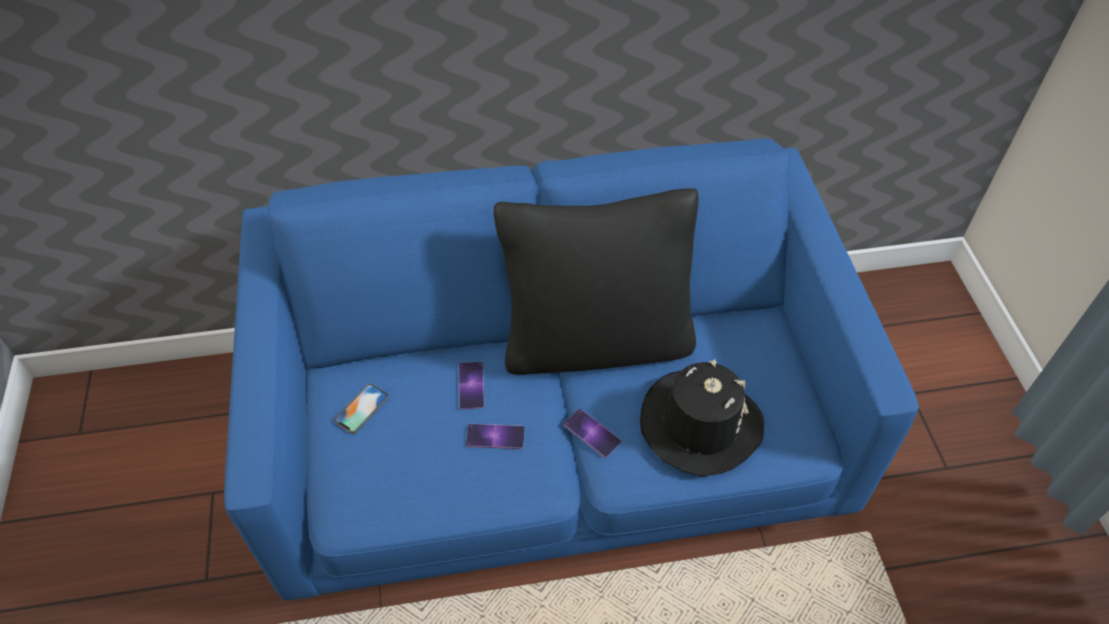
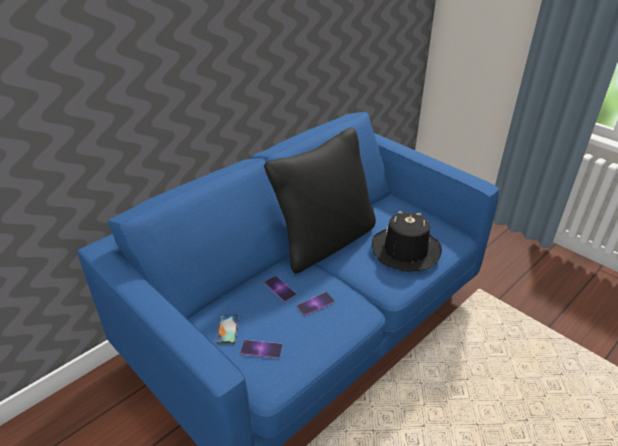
camera: 35 degrees left, 15 degrees down
(592, 433) = (361, 278): phone -> phone (261, 349)

